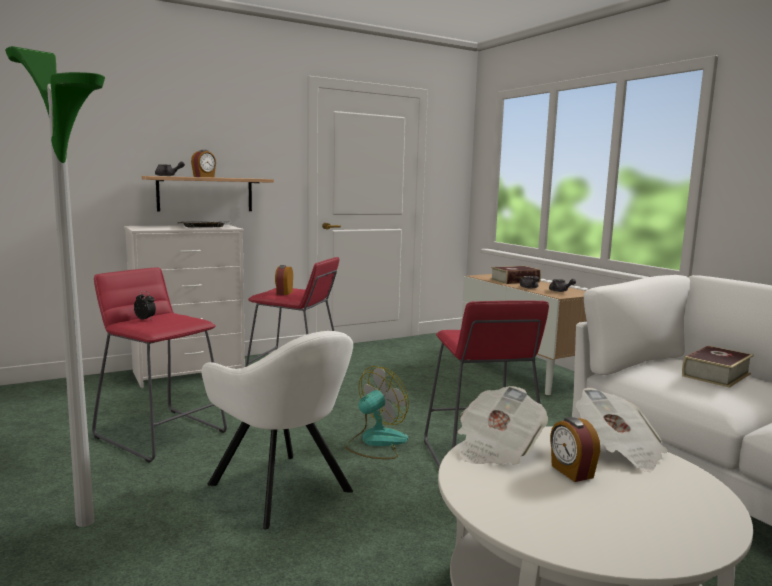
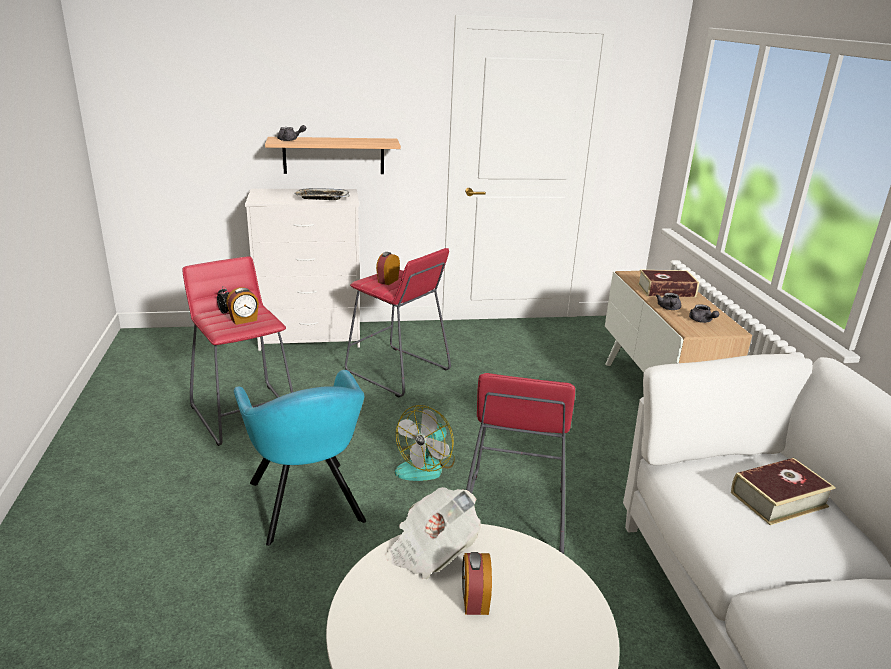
camera: 20 degrees right, 15 degrees up
(84, 522) = (139, 500): floor lamp -> none
(204, 177) = (326, 141): alarm clock -> alarm clock (244, 320)
(283, 490) = (307, 505): white armchair -> turquoise armchair
(376, 442) = (426, 466): fan -> fan turned 150 degrees clockwise
(619, 451) = (552, 585): newspaper -> none

